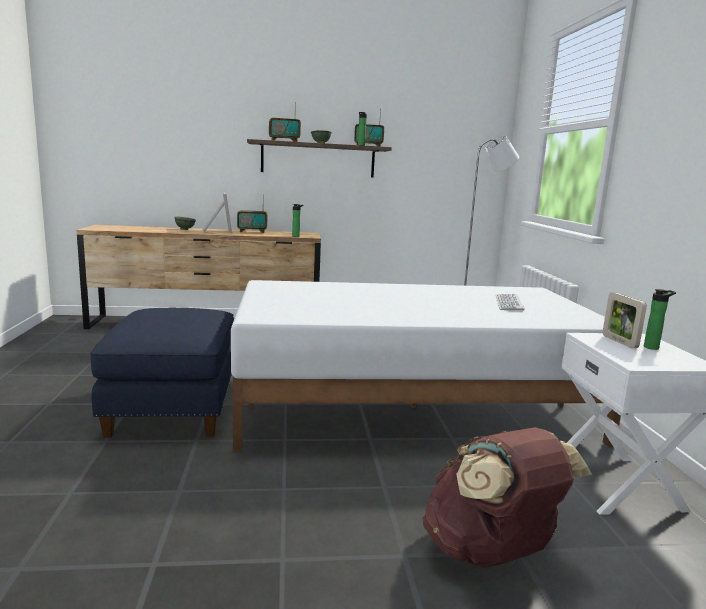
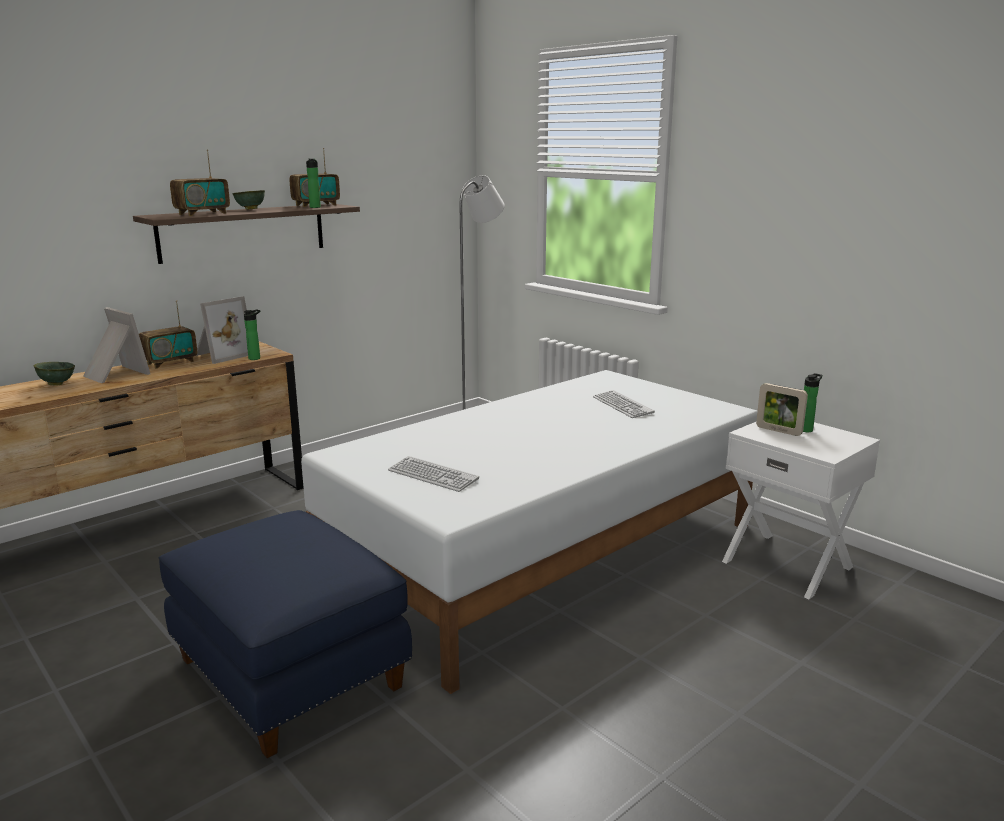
camera: 35 degrees left, 5 degrees up
(284, 233) = (222, 355): none -> picture frame
(292, 301) = (432, 475): none -> keyboard
(490, 553) = (787, 675): brown backpack -> none

